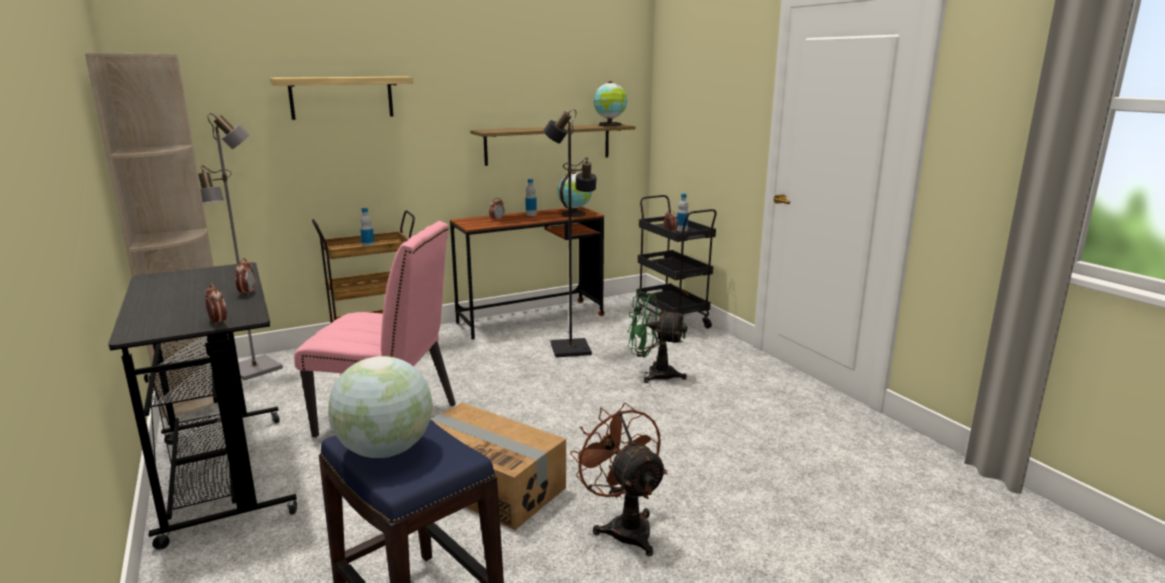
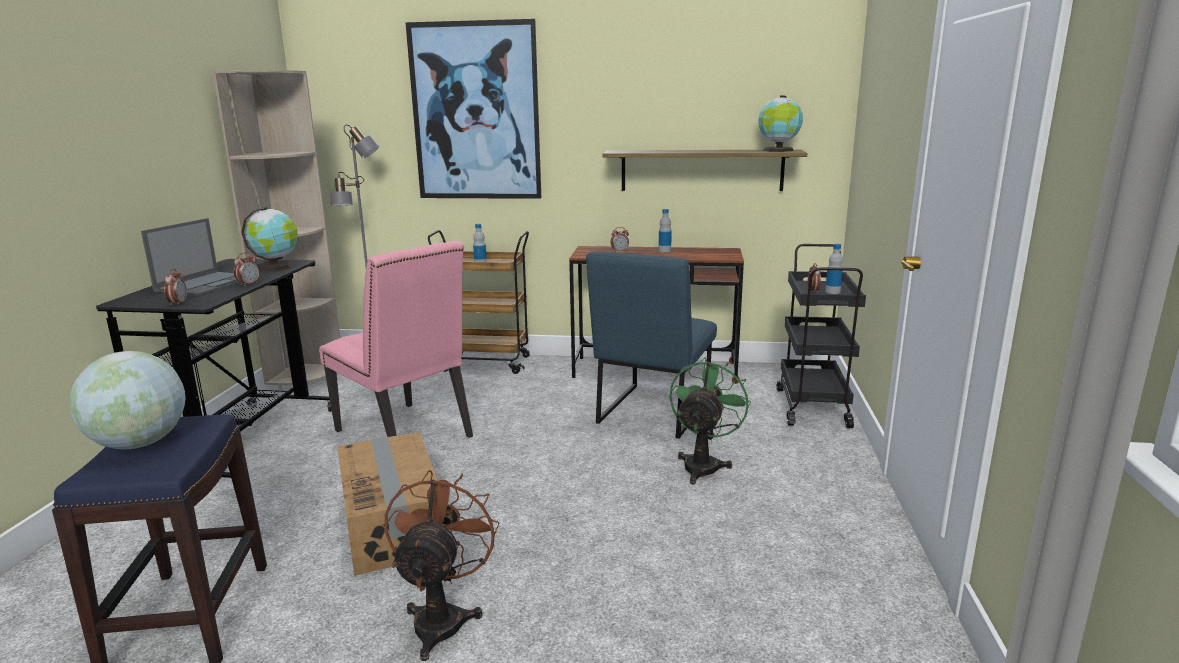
camera: 35 degrees right, 0 degrees up
(194, 301) = (208, 284): none -> laptop
(341, 97) = (476, 112): shelf -> picture
(571, 349) = (652, 411): black floor lamp -> blue chair
(574, 214) = (712, 255): globe -> globe (276, 266)
(653, 374) = (703, 464): green fan -> green fan turned 60 degrees clockwise

